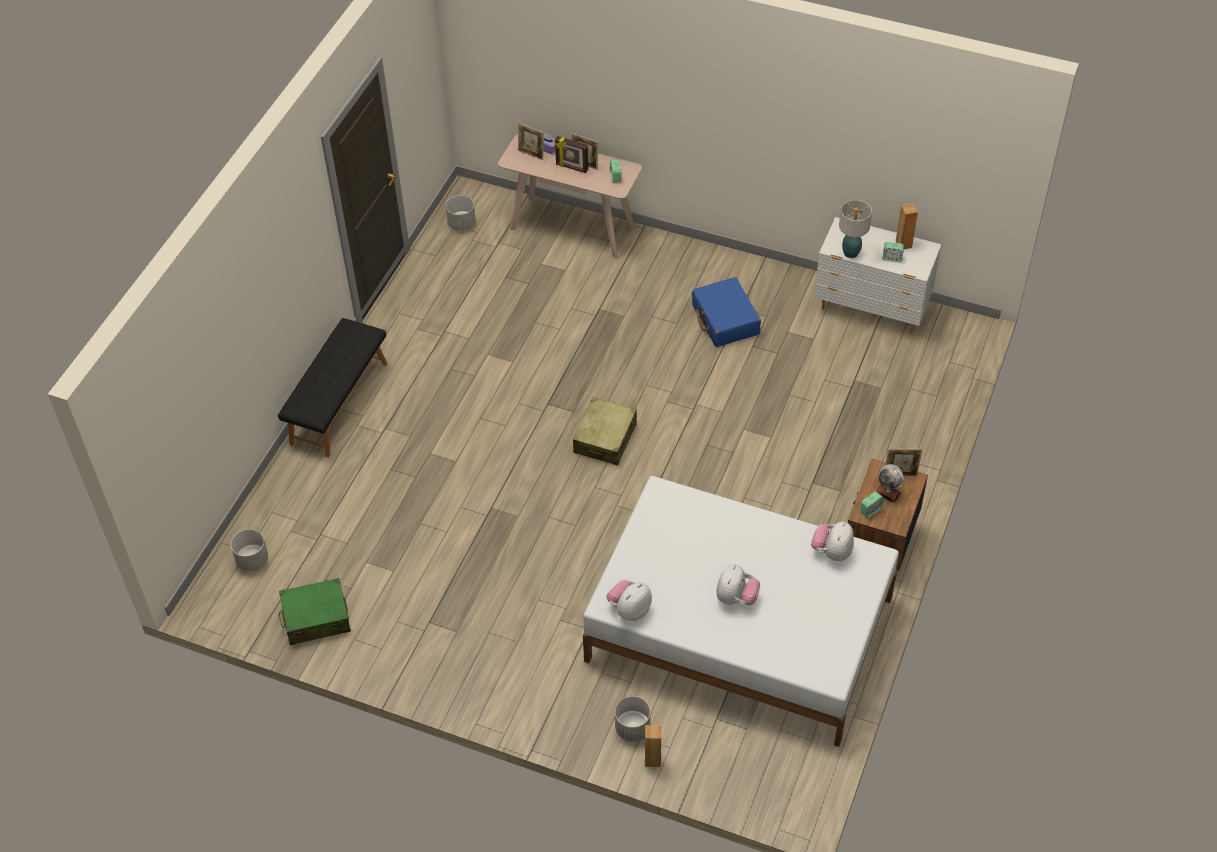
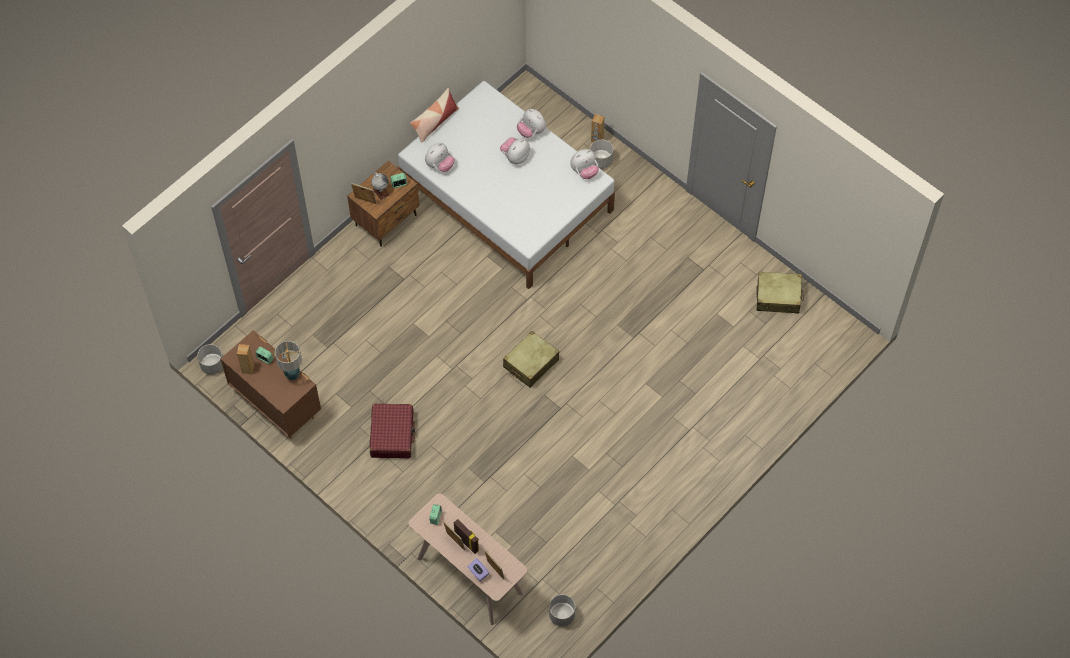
camera: 160 degrees left, 10 degrees up
(253, 560) = (812, 354): grey planter -> grey planter (212, 365)
(316, 618) = (778, 297): green suitcase -> beige suitcase
(338, 403) = (718, 465): black bench -> none
(725, 320) = (392, 435): blue suitcase -> red suitcase
(732, 643) = (531, 131): none -> plush toy
(872, 309) = (276, 404): white dresser -> brown dresser
(875, 609) = (435, 122): none -> pillow

